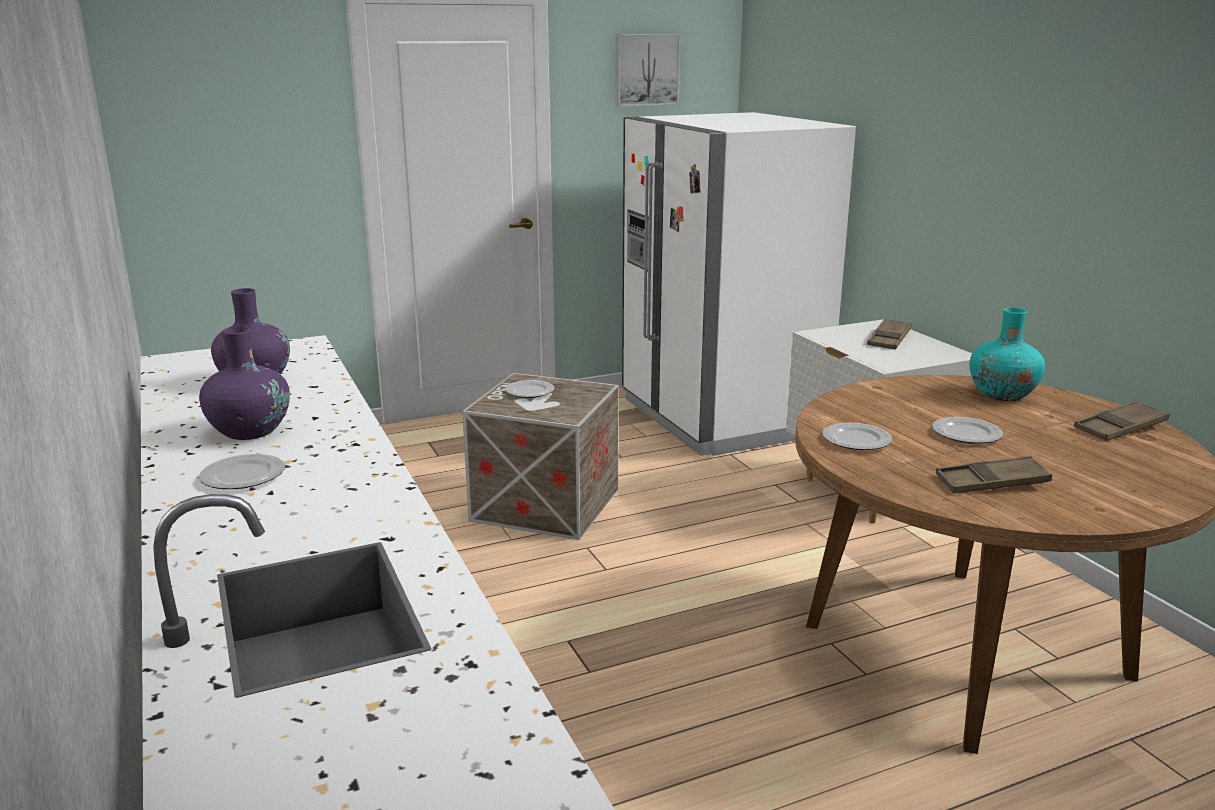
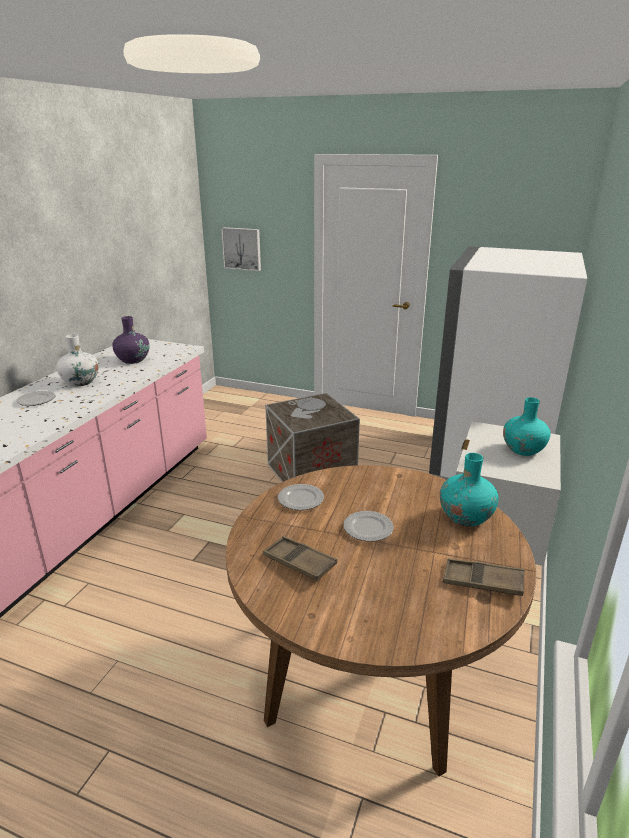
camera: 45 degrees right, 5 degrees up
(249, 431) = (80, 382): purple vase -> white vase
(646, 69) = (506, 213): picture -> picture (242, 248)
(889, 339) = (523, 450): brown tray -> turquoise vase

